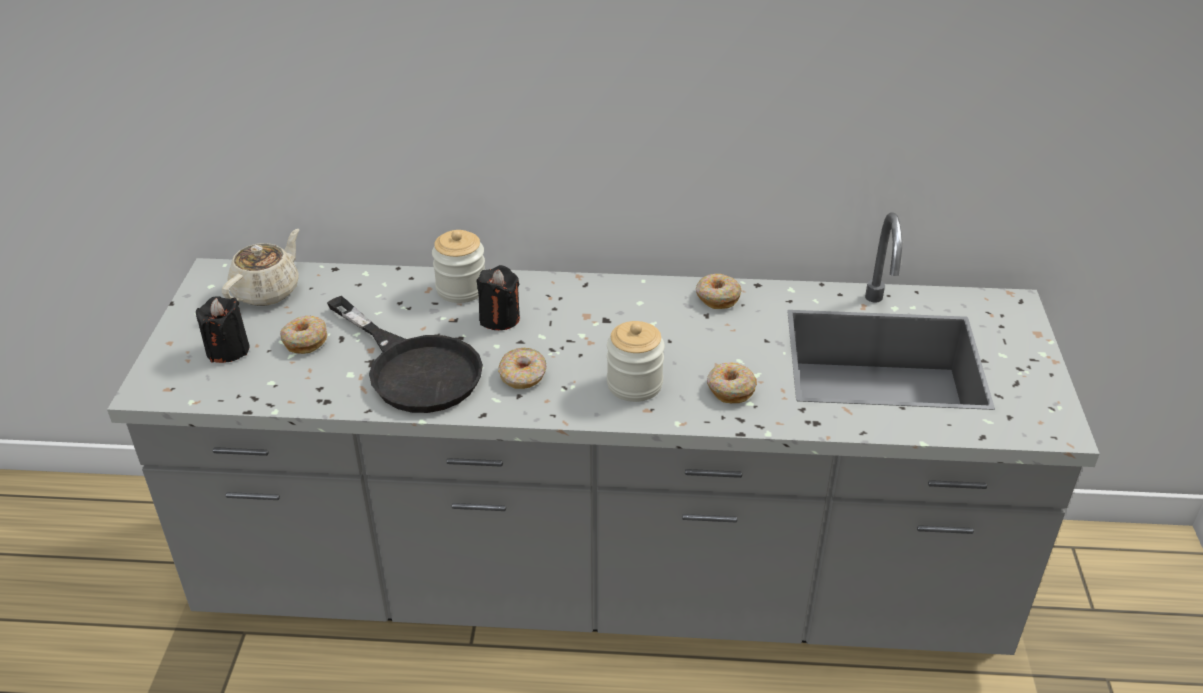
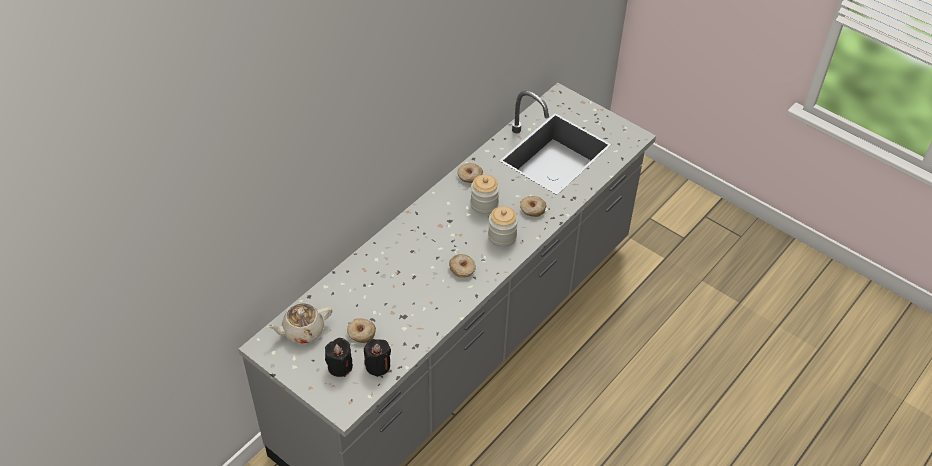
camera: 55 degrees left, 10 degrees up
(268, 291) = (302, 331): beige teapot -> beige teapot turned 90 degrees counterclockwise
(414, 368) = (421, 303): black frying pan -> none
(461, 289) = (376, 257): jar -> jar (484, 204)
(499, 318) = (413, 255): black candle -> black candle (378, 366)

